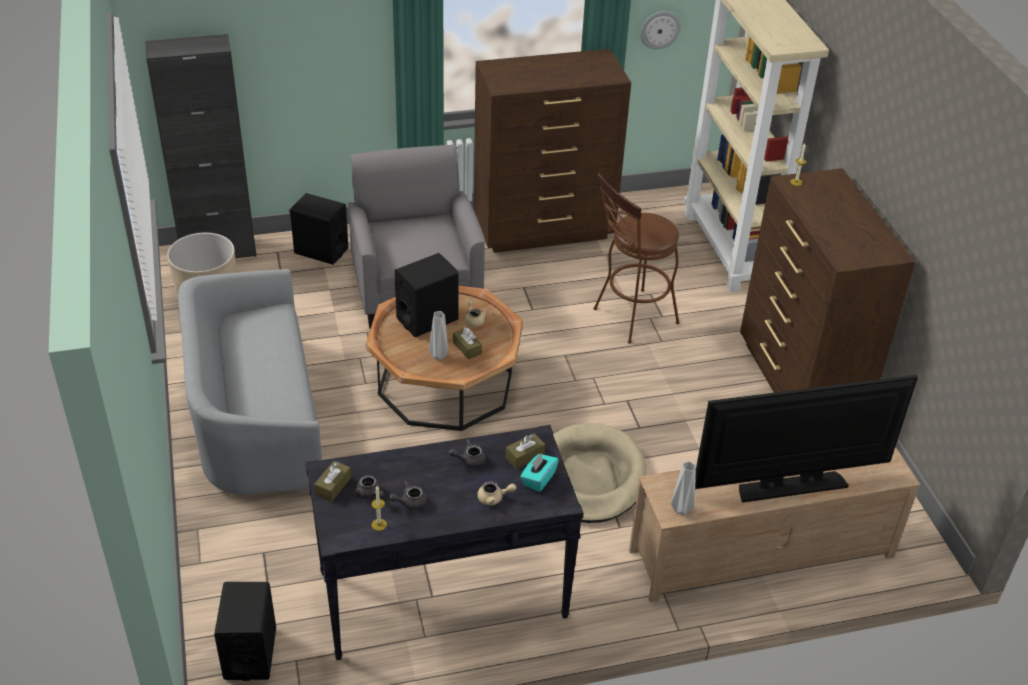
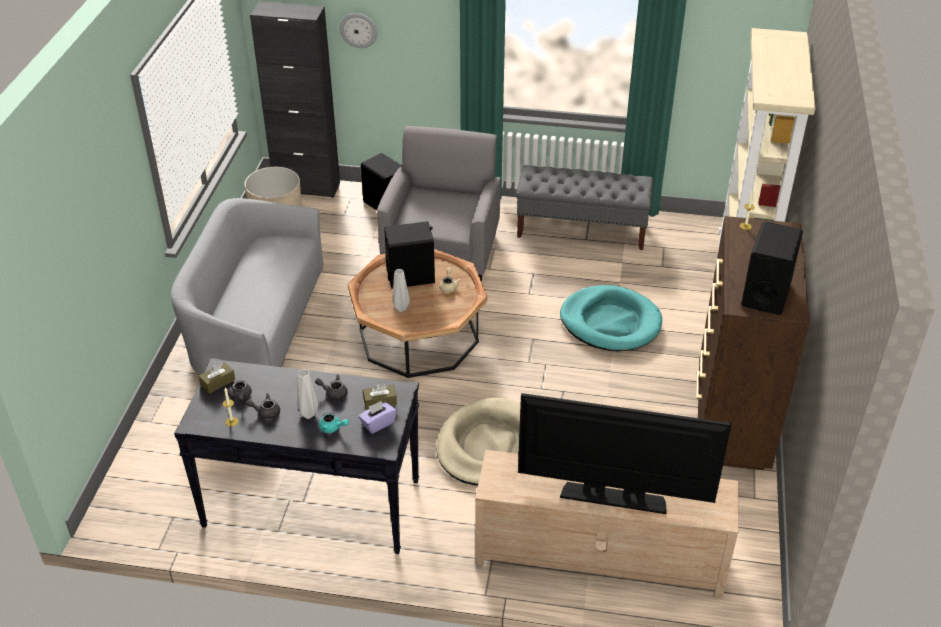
camera: 25 degrees right, 0 degrees up
(250, 653) = (144, 501): black speaker -> black speaker (766, 294)
(467, 348) = (427, 308): brown tissue box -> none
(494, 498) = (332, 428): beige teapot -> turquoise teapot
(538, 479) = (378, 423): turquoise tissue box -> purple tissue box
(544, 230) = (582, 229): brown dresser -> grey bench
(630, 318) = (610, 322): brown stool -> turquoise dog bed
(660, 29) = (714, 66): wall clock -> wall clock (358, 30)
(682, 510) = (503, 488): grey vase -> grey vase (309, 414)

